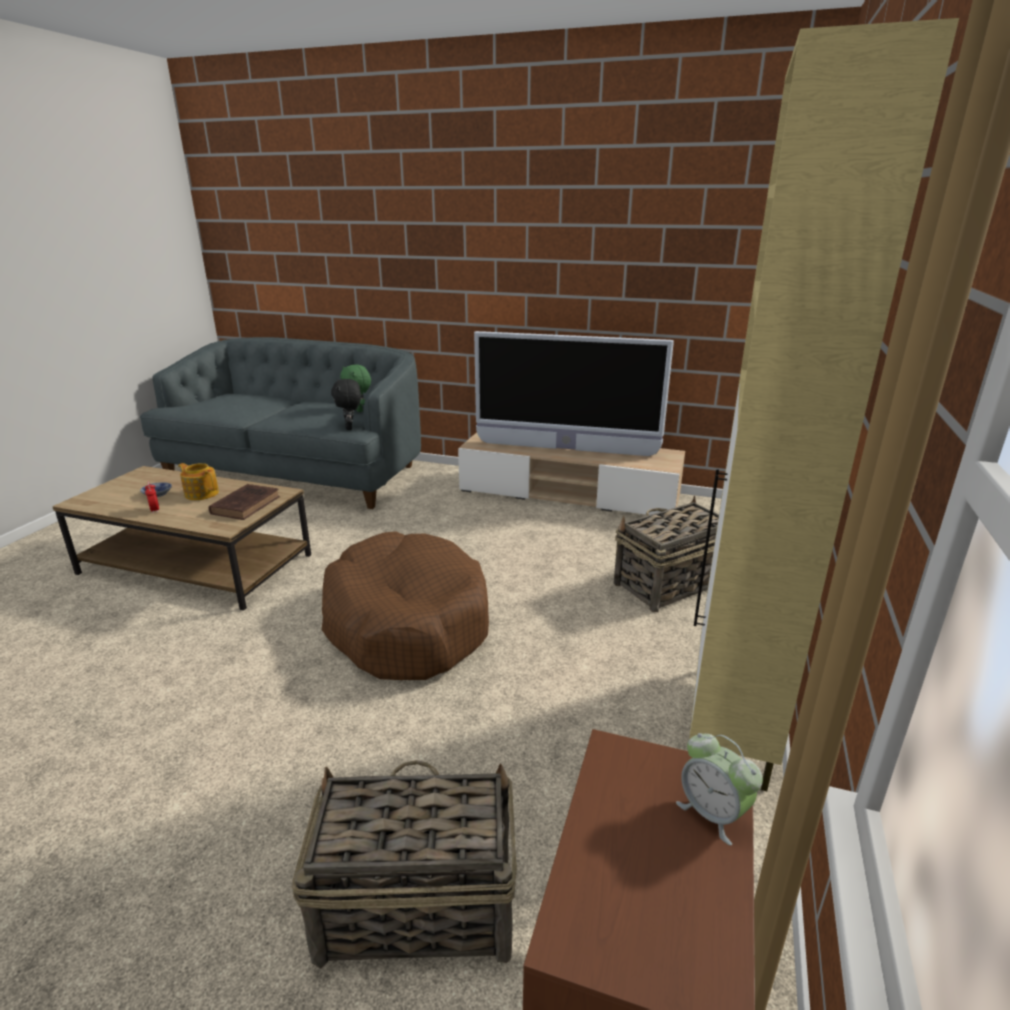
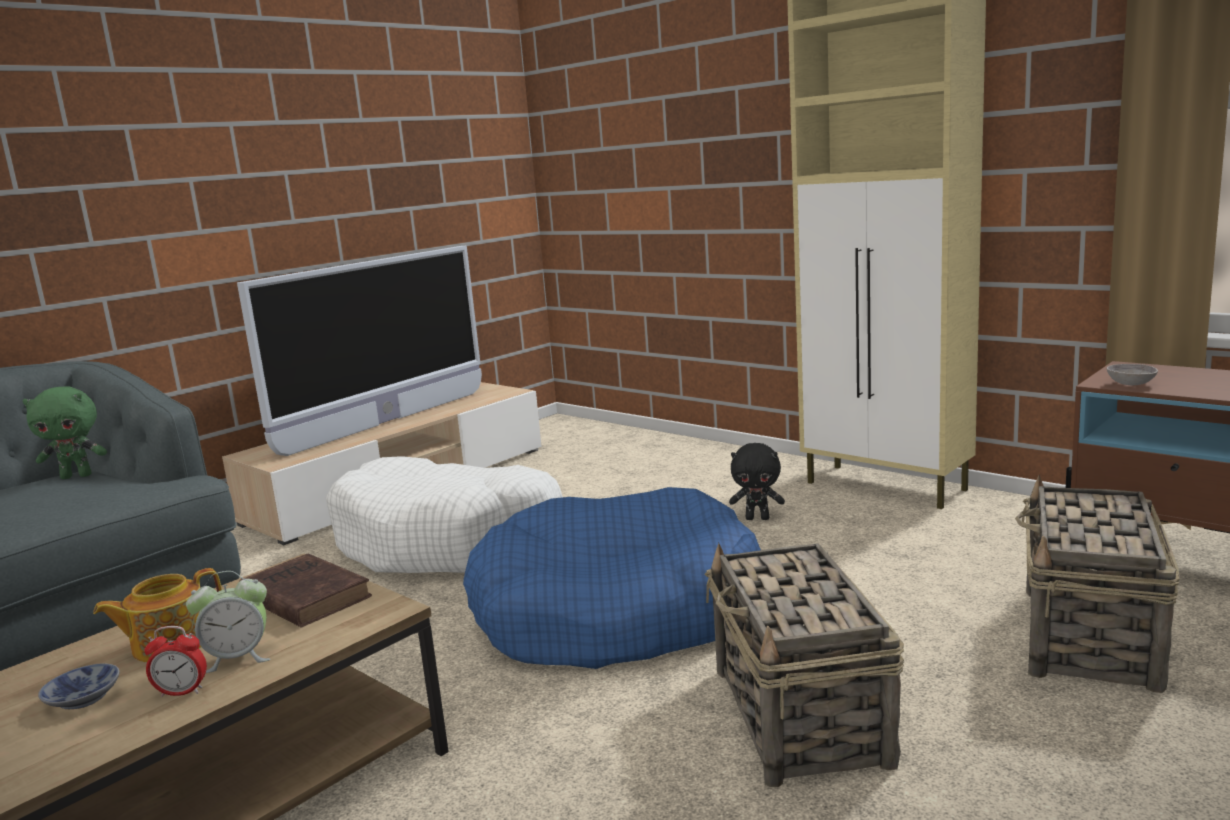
camera: 65 degrees left, 10 degrees down
(350, 428) = (158, 483): black plush toy -> black plush toy (758, 518)
(406, 623) = (615, 611): brown dog bed -> blue dog bed
(488, 536) = (449, 541): none -> white dog bed
(614, 776) = (1130, 384): none -> grey bowl
(669, 584) = (662, 471): basket -> basket (800, 717)
(712, 813) = (1161, 370): alarm clock -> alarm clock (238, 658)

